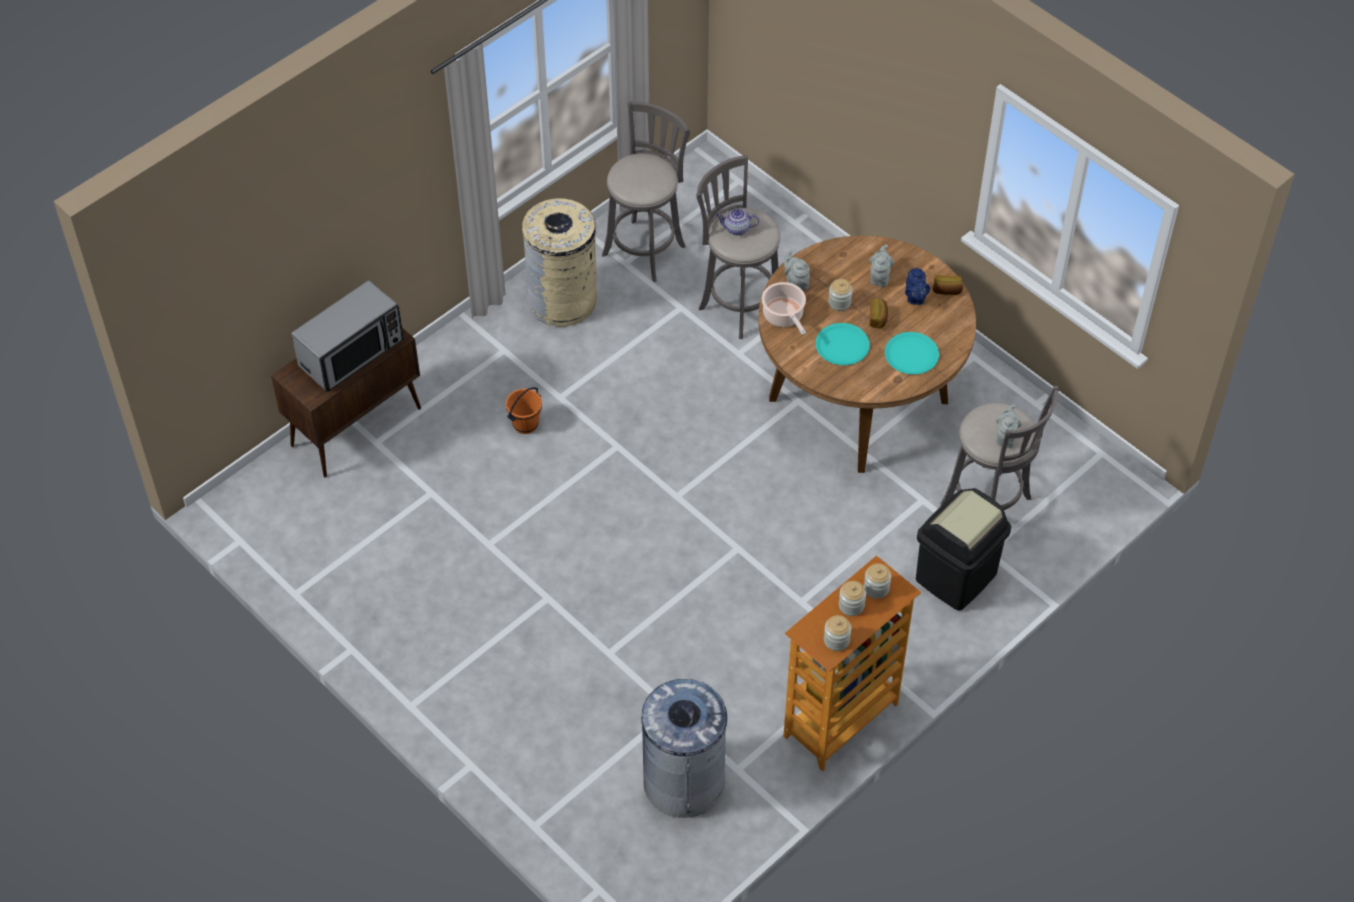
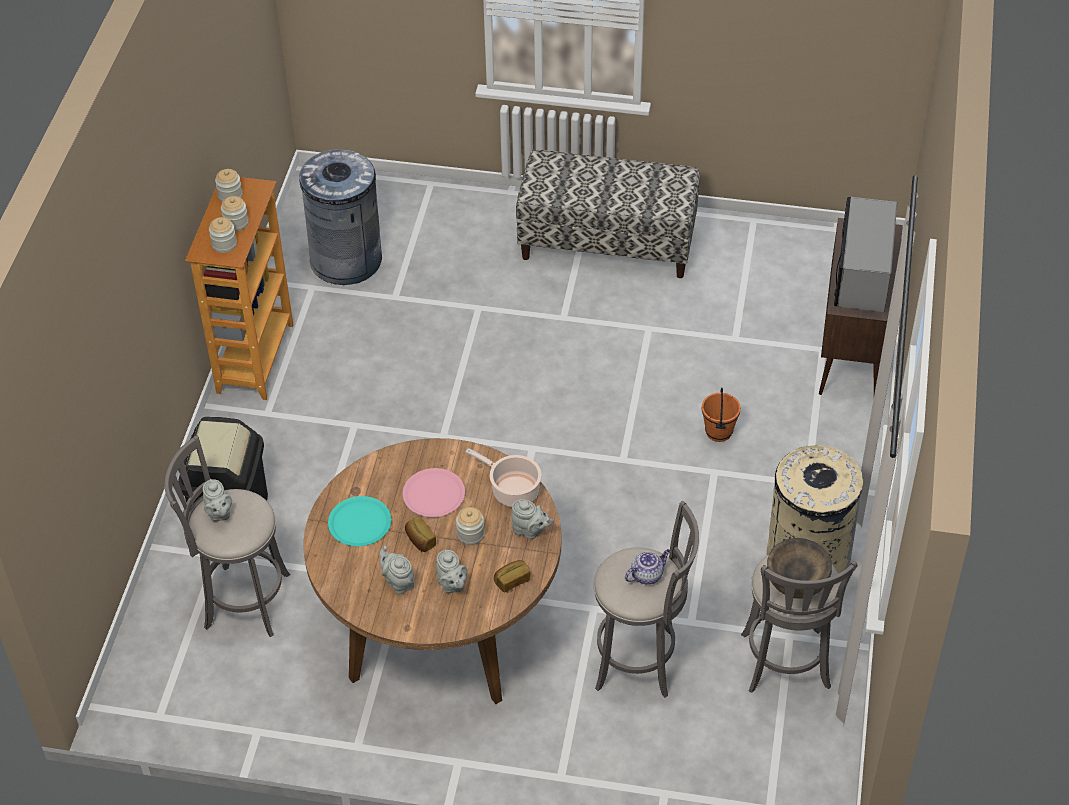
camera: 145 degrees right, 5 degrees down
(440, 649) = (608, 244): none -> bench
(643, 174) = (797, 579): none -> brown bowl
(842, 345) = (434, 494): turquoise plate -> pink plate
(915, 298) = (398, 582): blue teapot -> grey teapot
(947, 291) = (371, 609): bread -> bread (512, 580)

